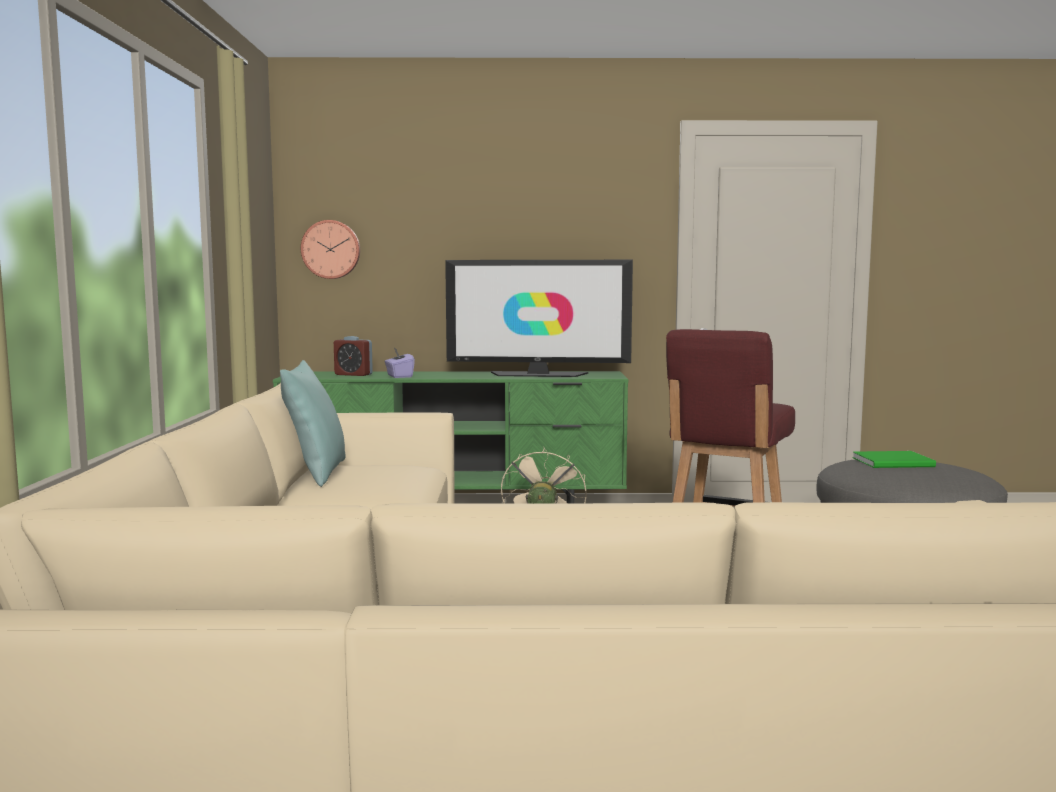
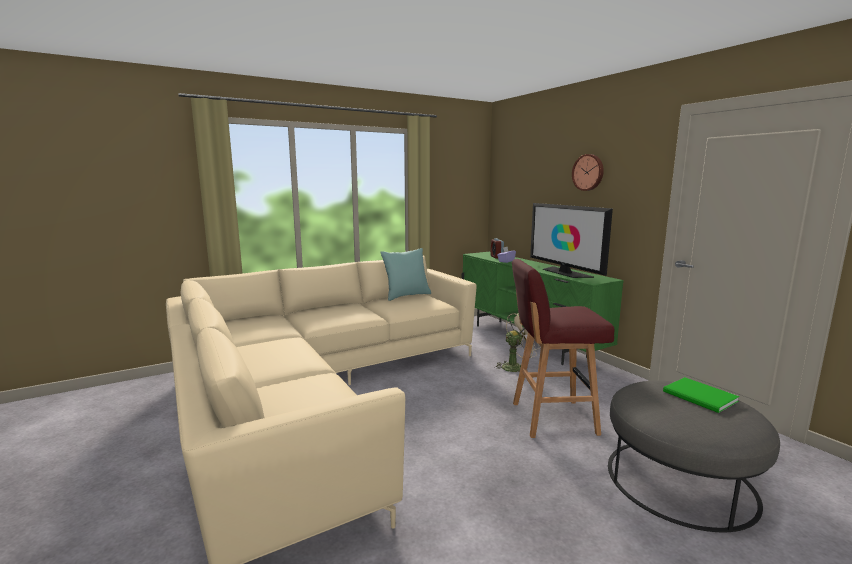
camera: 60 degrees right, 5 degrees up
(331, 249) = (505, 194): wall clock -> wall clock (588, 172)

